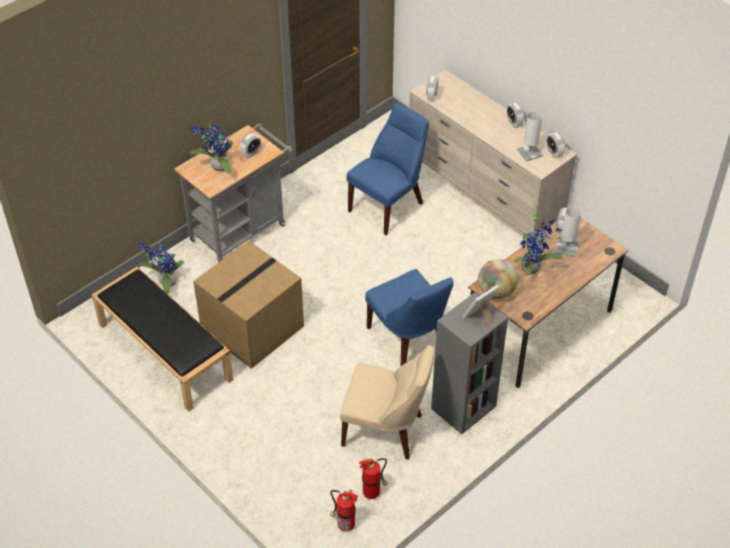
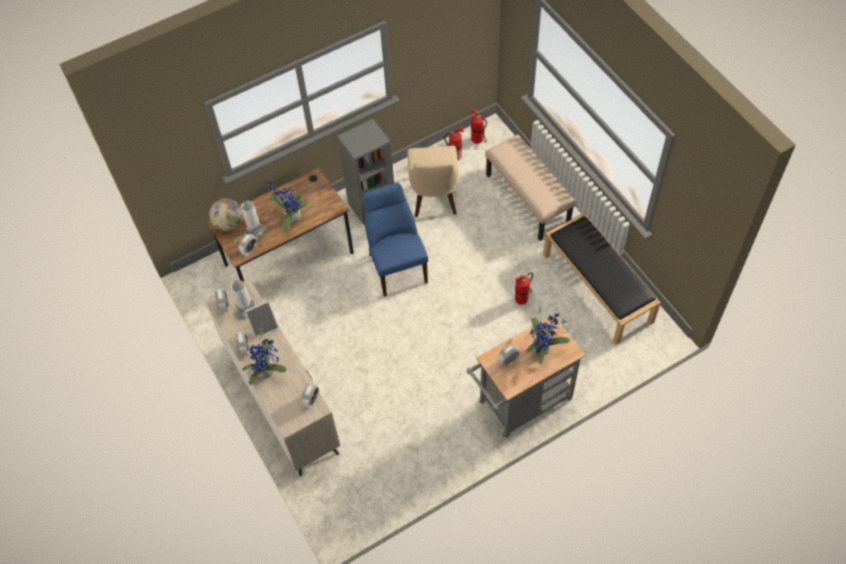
camera: 165 degrees left, 10 degrees up
(165, 282) = (595, 356): potted plant -> potted plant (267, 371)
(252, 326) = (522, 299): cardboard box -> fire extinguisher
(260, 447) = (528, 199): none -> beige bench
(386, 431) = (434, 197): beige chair -> beige chair turned 120 degrees counterclockwise
(389, 205) = (374, 408): blue chair -> none
(480, 317) = (357, 138): picture frame -> picture frame (264, 326)
(496, 291) = (329, 201): globe -> globe (229, 224)

